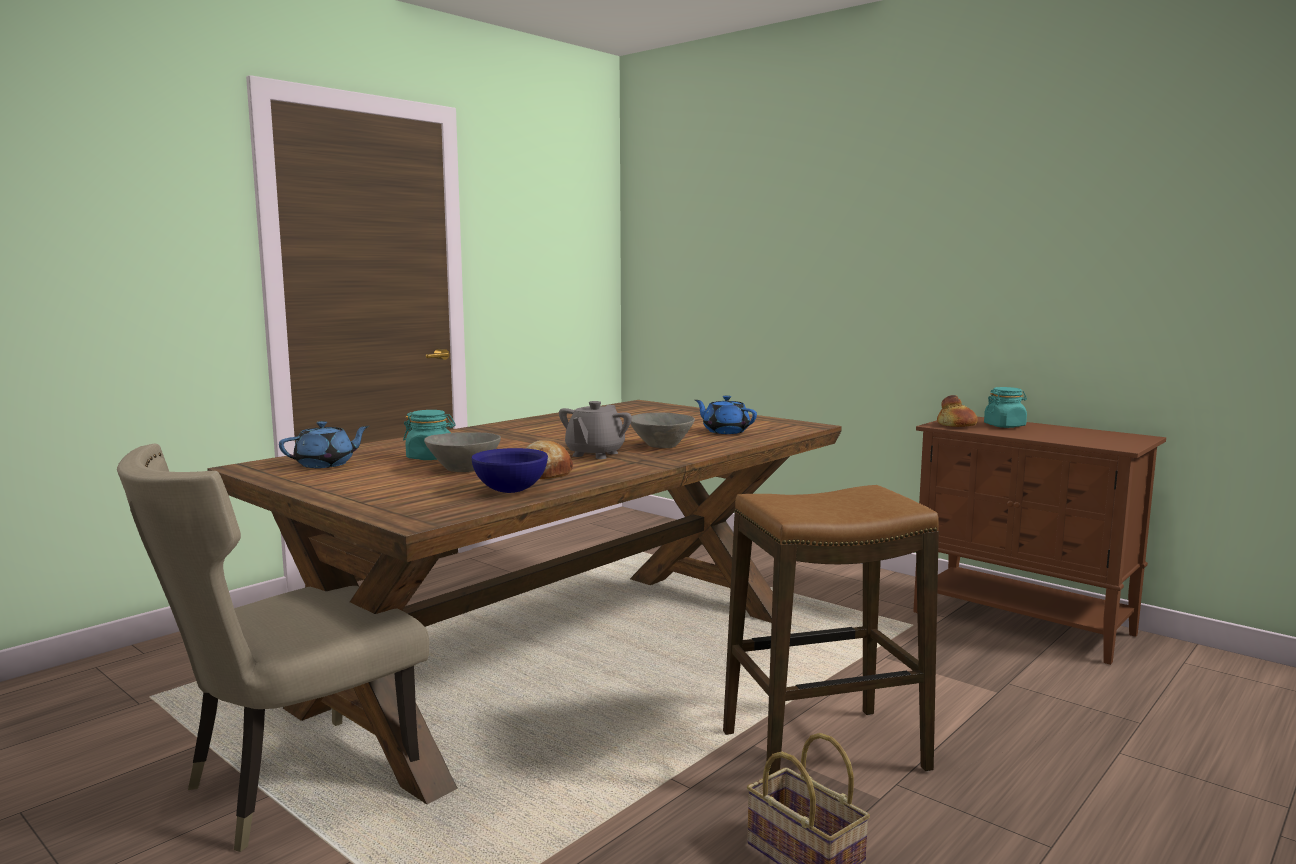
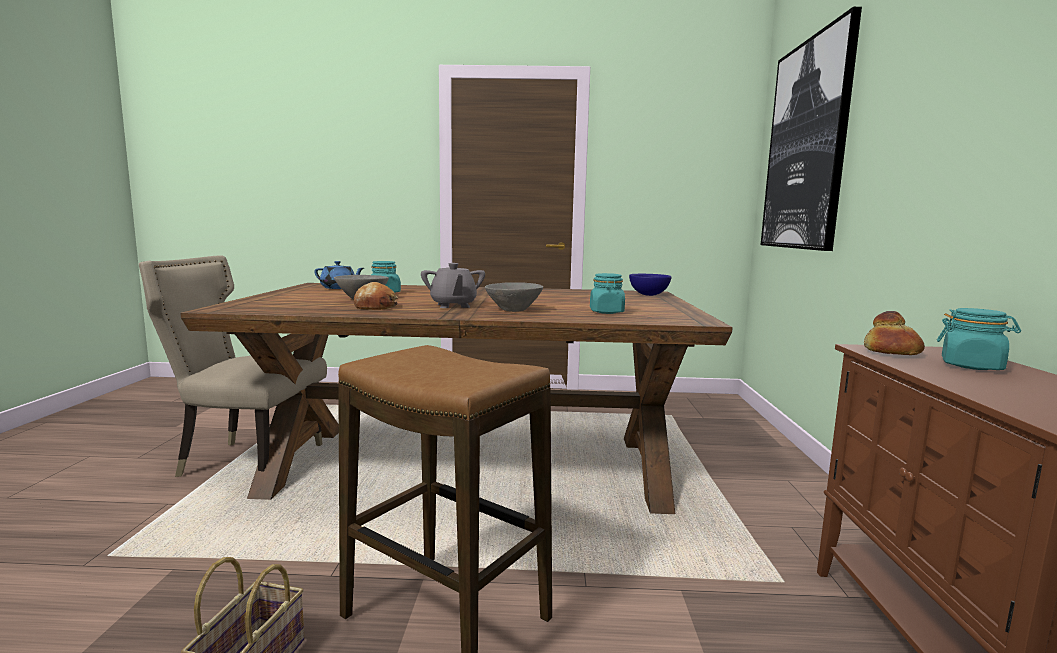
camera: 50 degrees right, 0 degrees up
(512, 491) = (315, 309): blue bowl -> blue bowl (649, 295)
(594, 454) = (453, 305): grey teapot -> grey teapot turned 90 degrees counterclockwise
(715, 234) = (806, 146): none -> picture
(725, 431) = (606, 312): blue teapot -> turquoise jar

